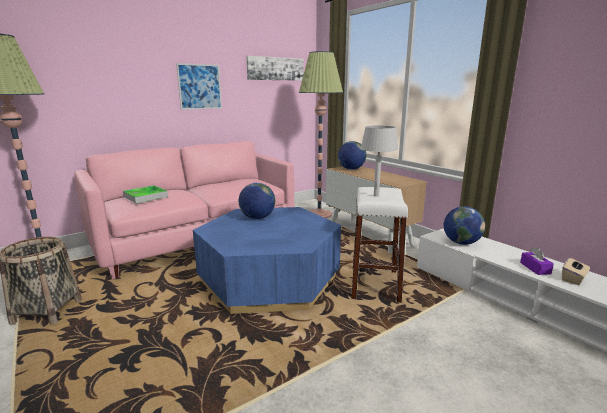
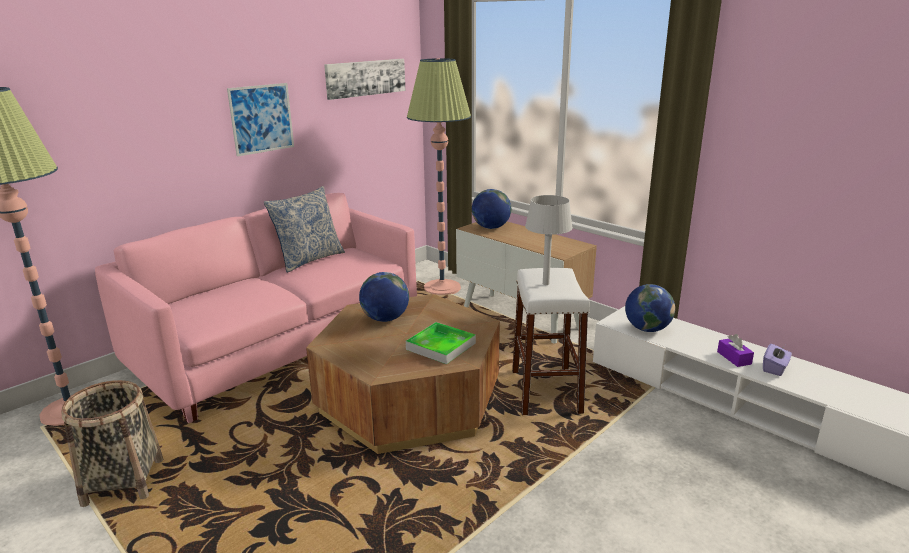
camera: 10 degrees left, 5 degrees up
(145, 196) = (216, 300): tray -> tray (441, 346)
(222, 181) = (309, 259): none -> pillow
(270, 279) = (409, 399): blue coffee table -> brown coffee table
(573, 279) = (775, 368): beige tissue box -> purple tissue box

